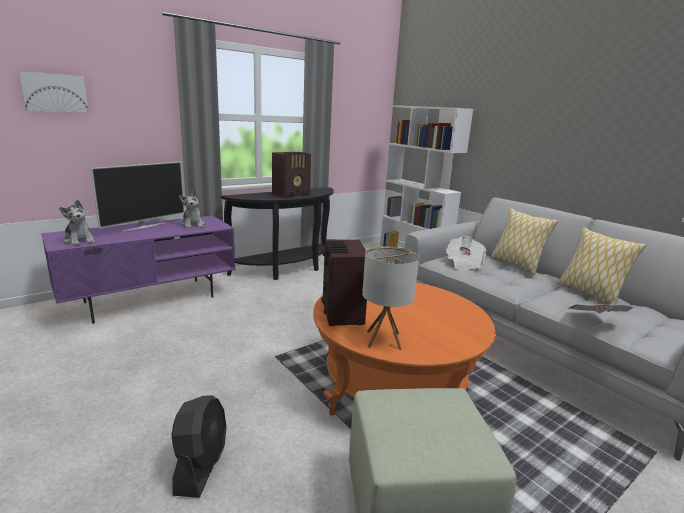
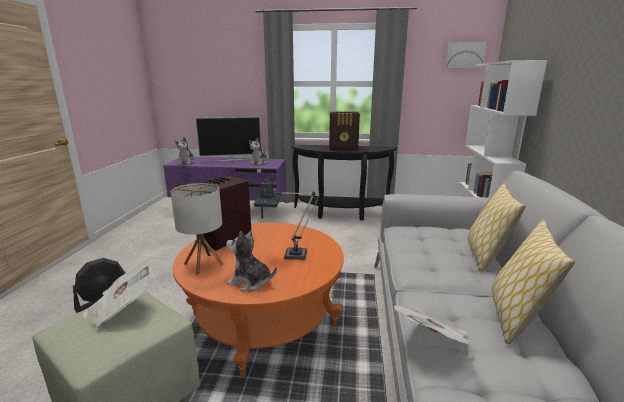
camera: 45 degrees right, 0 degrees up
(54, 92) = (197, 72): picture -> picture (465, 55)
(423, 306) = (289, 255): none -> table lamp
(450, 336) = (250, 282): none -> plush toy
(463, 264) = (420, 237): newspaper -> newspaper (120, 309)

